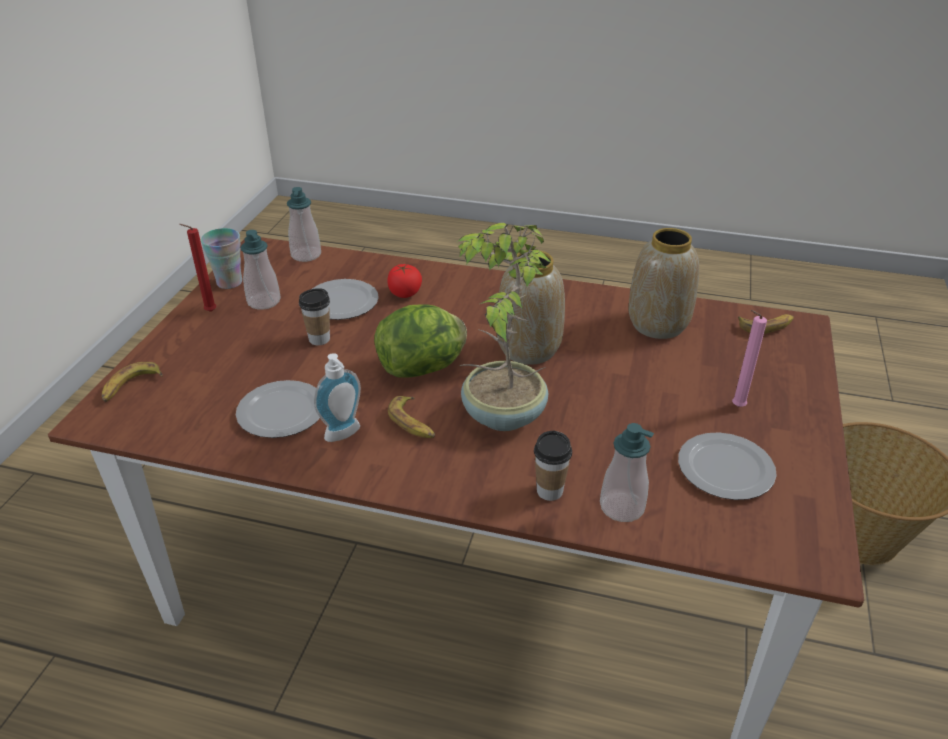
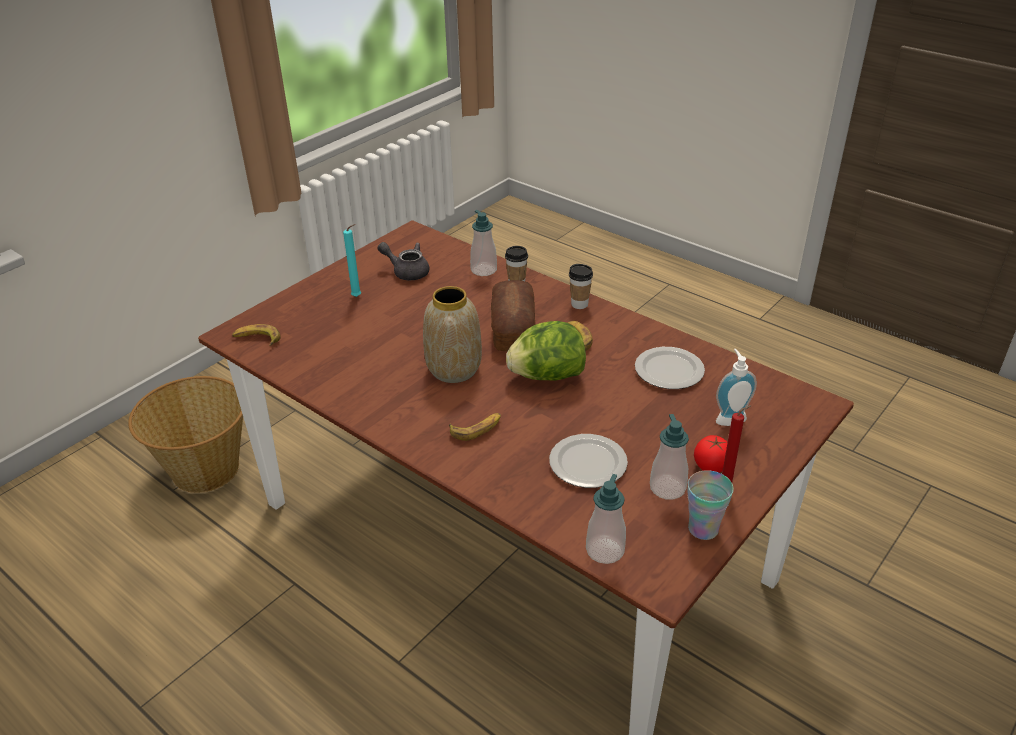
camera: 155 degrees left, 0 degrees up
(131, 387) = (793, 423): banana -> banana (476, 429)
(319, 339) = (622, 426): cup -> cup (579, 304)
(344, 435) = (627, 343): soap dispenser -> soap dispenser (729, 418)
(405, 293) = (520, 456): tomato -> tomato (711, 466)
(501, 415) = (513, 329): potted plant -> bread
(658, 324) = (333, 362): vase -> none
(726, 468) = (407, 271): plate -> grey teapot
(736, 406) = (358, 297): pink candle -> turquoise candle

